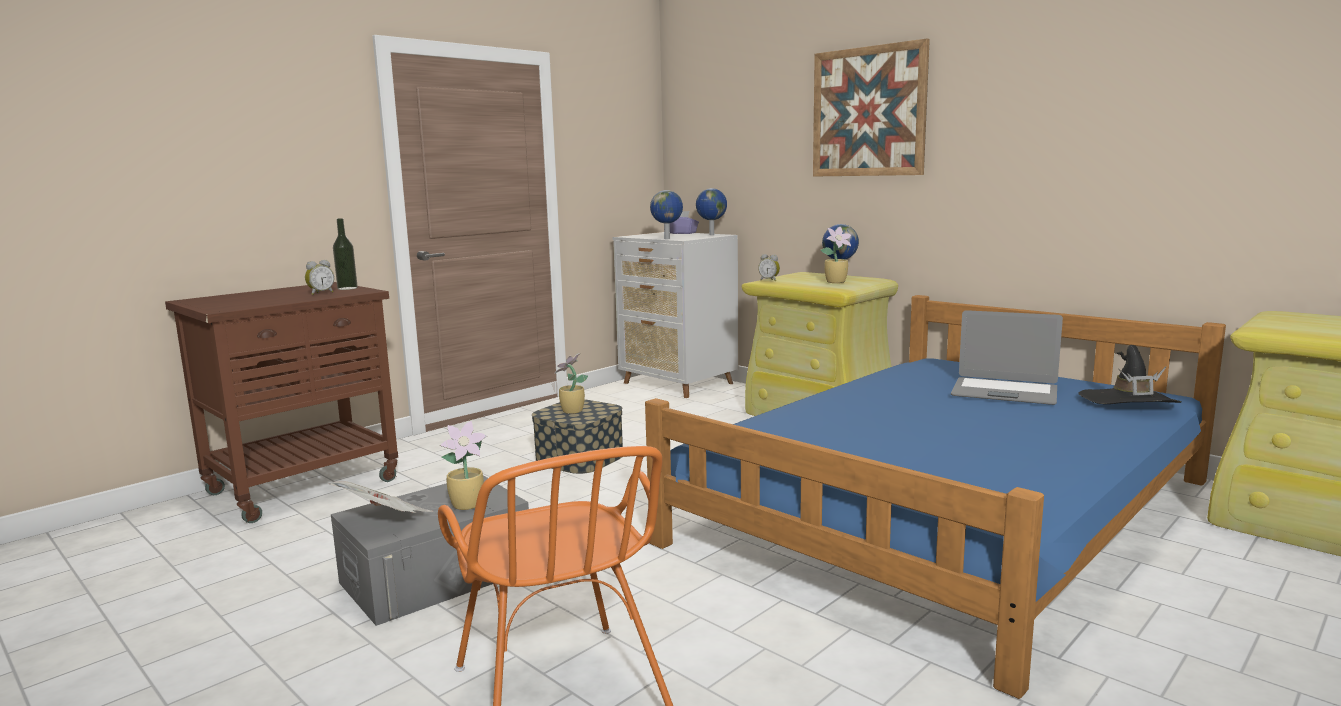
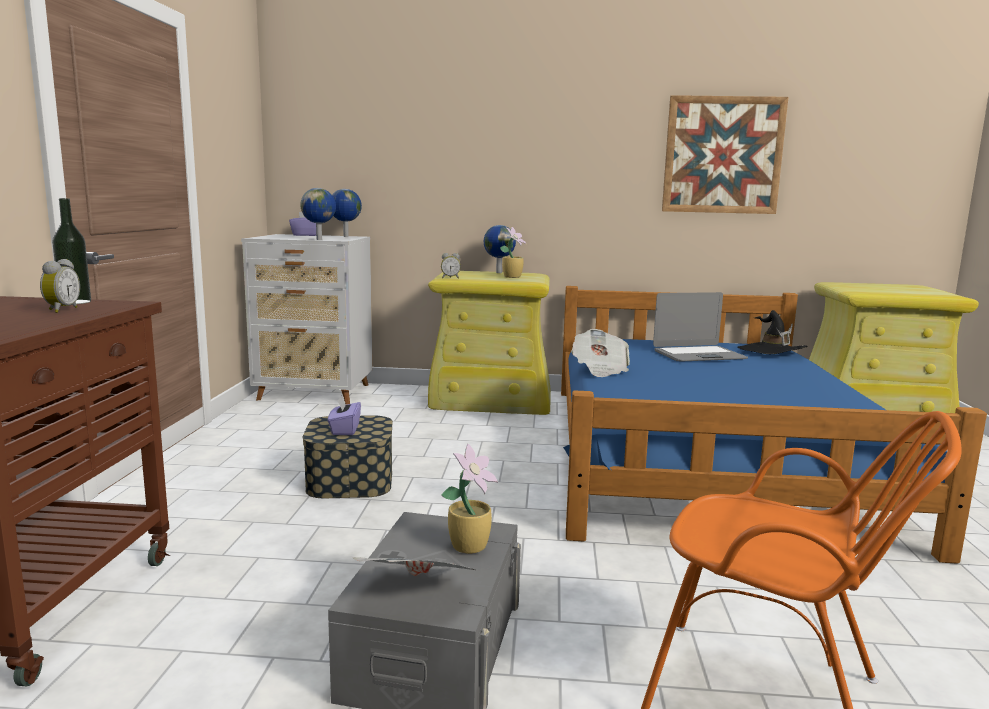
camera: 40 degrees left, 0 degrees up
(571, 411) = (345, 430): potted plant -> purple tissue box
(838, 391) = (600, 369): none -> newspaper
(868, 112) = (514, 125): picture -> picture (723, 155)

